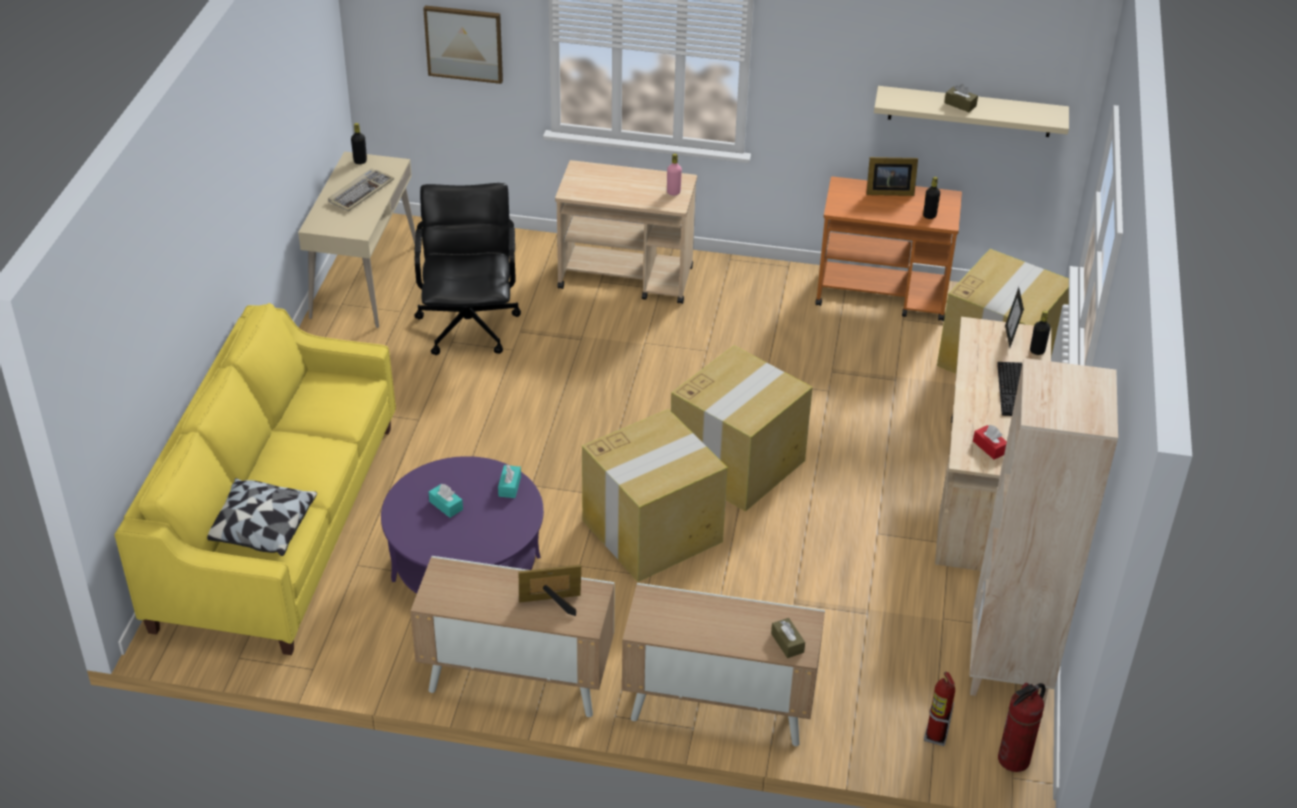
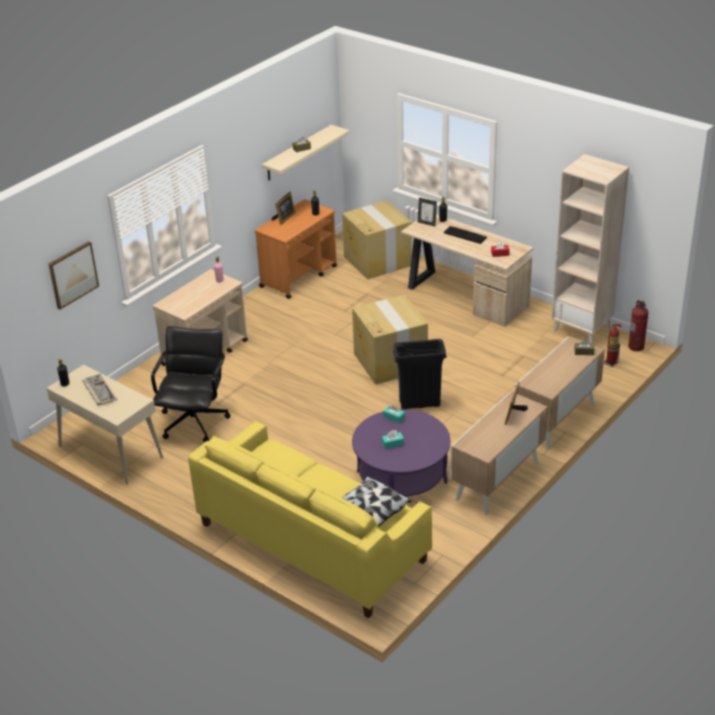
camera: 60 degrees left, 5 degrees down
(469, 326) = (194, 421): black office chair -> black office chair turned 75 degrees clockwise
(653, 530) = (420, 404): cardboard box -> black trash can

